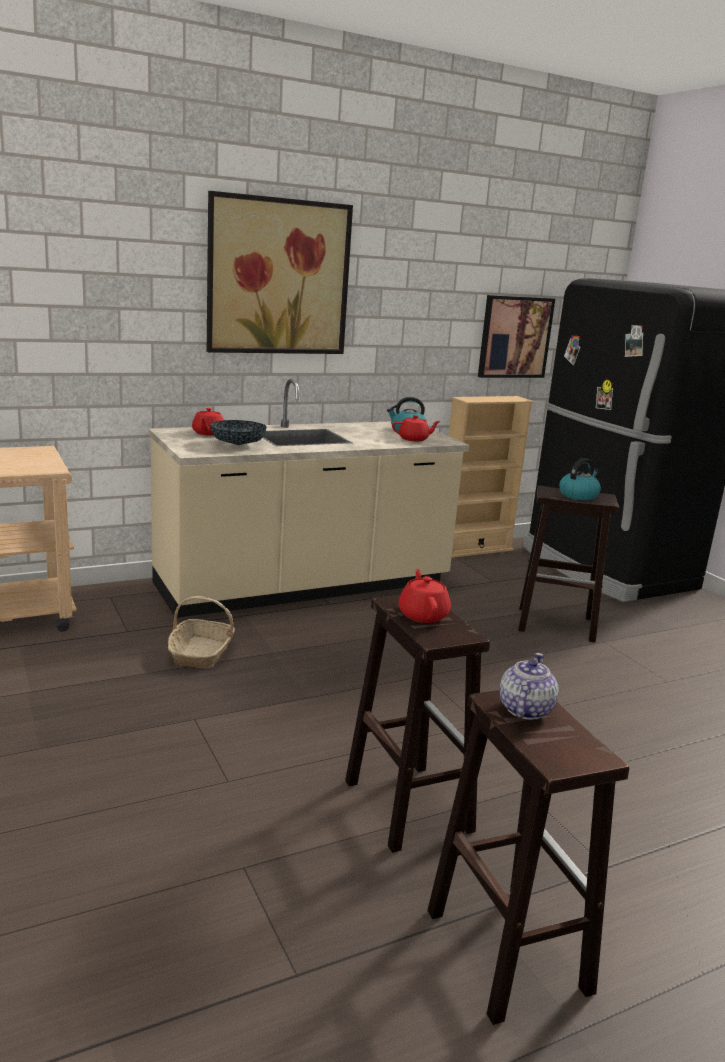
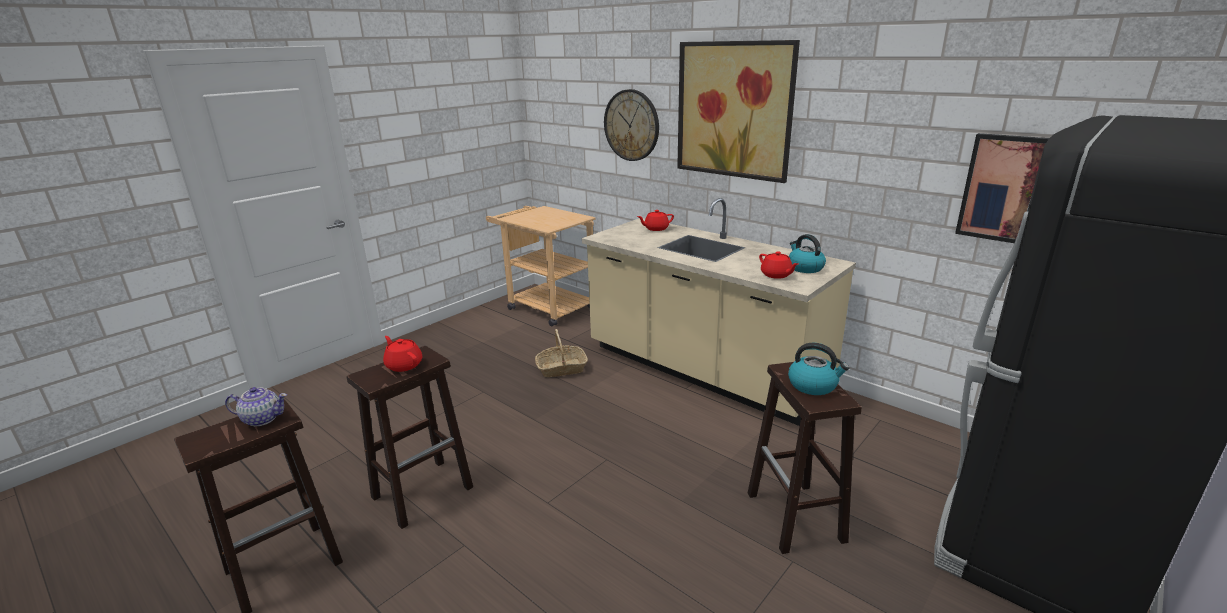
camera: 70 degrees right, 5 degrees up
(121, 299) = (631, 125): none -> wall clock
(238, 445) = (639, 240): bowl -> none
(423, 614) = (404, 365): red teapot -> red teapot turned 105 degrees counterclockwise
(474, 549) = (920, 427): beige bookcase -> none

